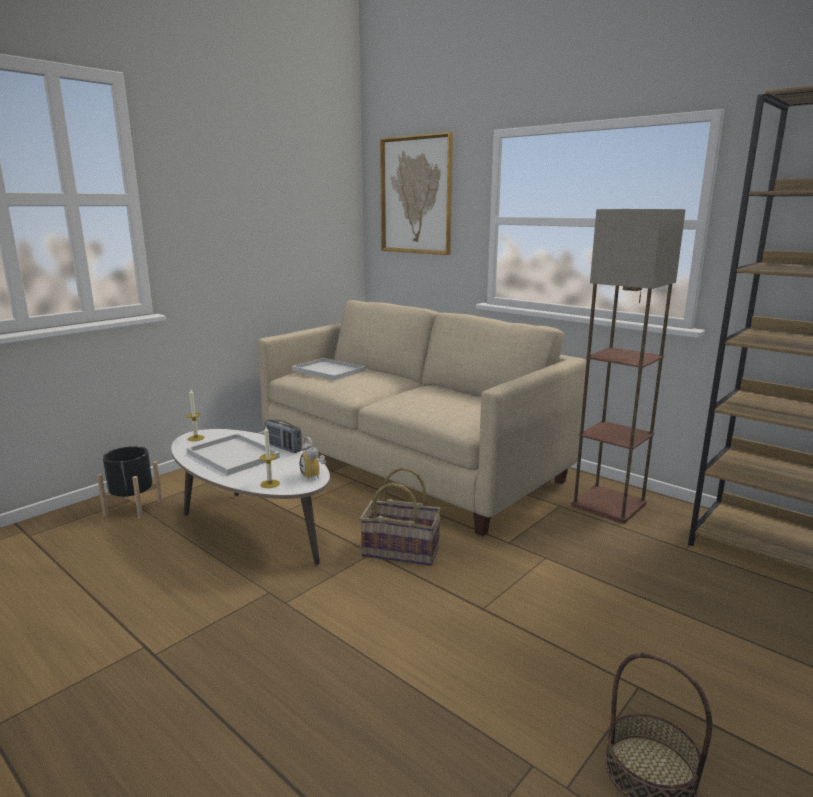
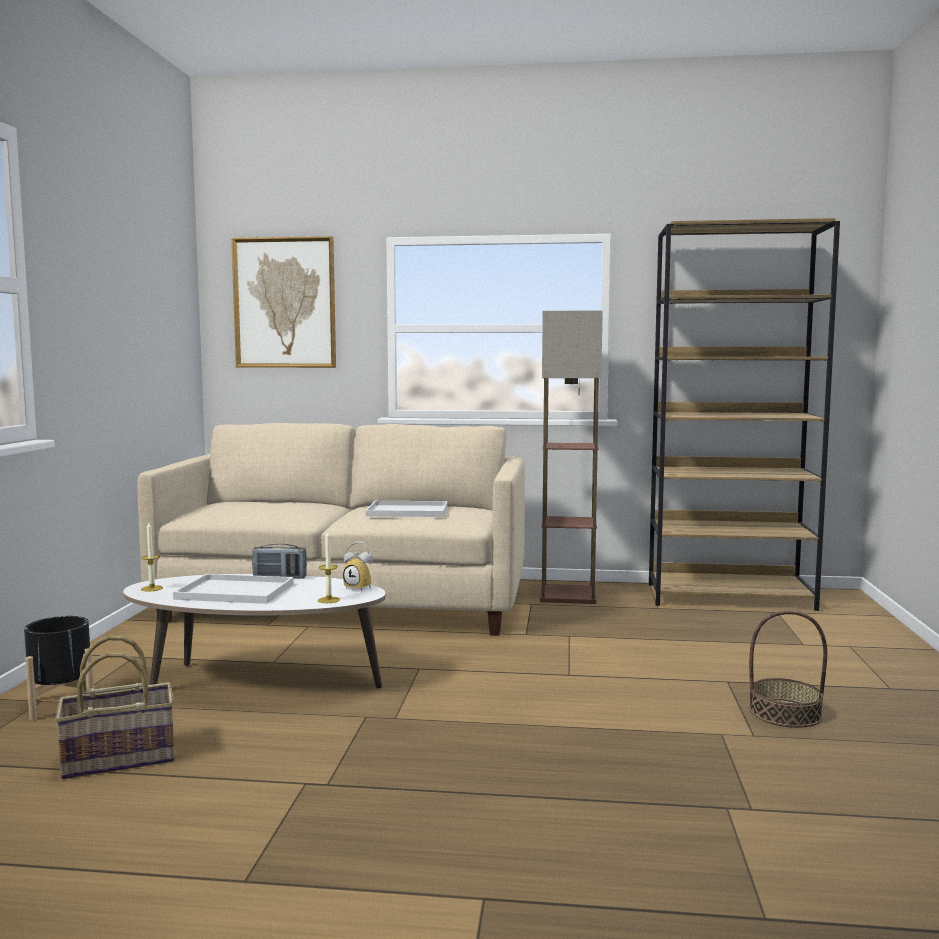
camera: 35 degrees left, 10 degrees down
(330, 370) = (233, 506): white tray -> white tray (409, 511)
(401, 550) = (443, 660): basket -> basket (120, 758)

